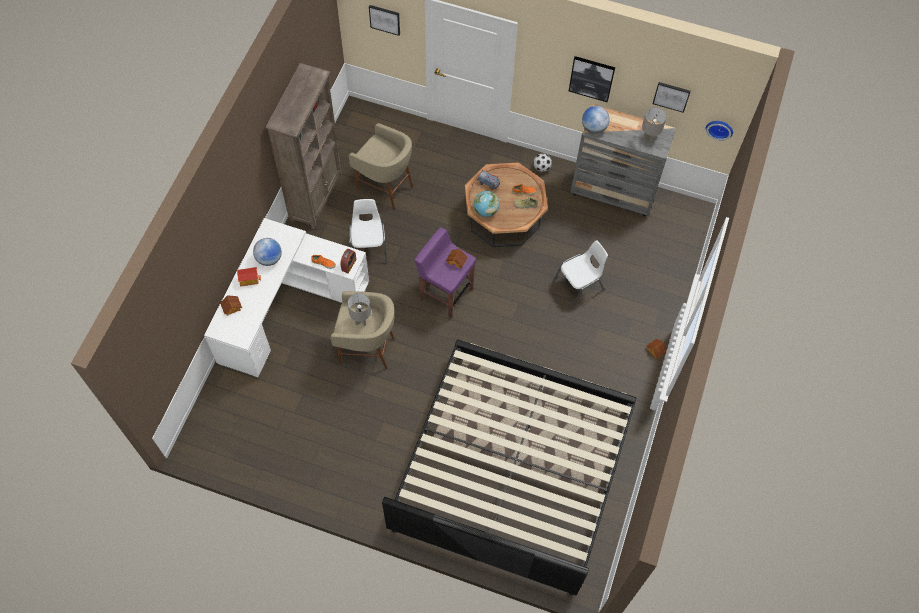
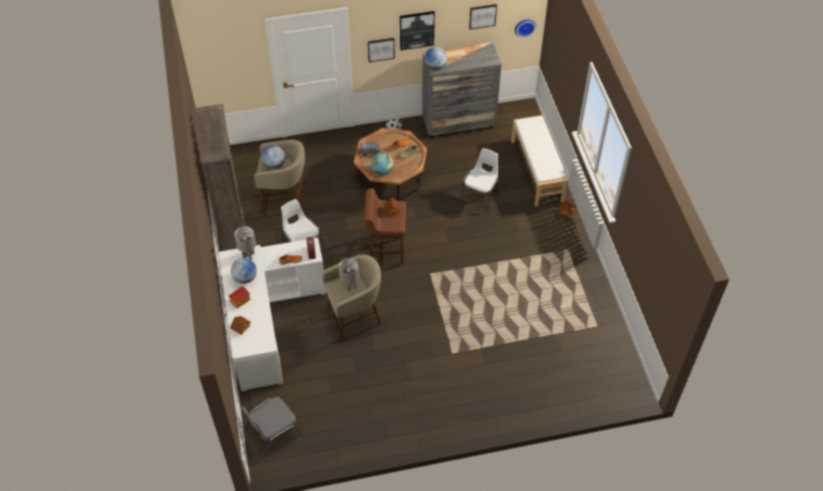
camera: 30 degrees left, 10 degrees down
(218, 419) = (272, 431): none -> grey chair
(379, 151) = (274, 164): none -> globe
(385, 19) = (231, 56): picture -> picture (381, 49)
(445, 293) = (386, 249): purple stool -> brown stool
(512, 470) = (526, 343): bed -> none
(648, 139) = (479, 57): grey table lamp -> grey table lamp (248, 255)
(658, 289) = (537, 171): none -> white bench

